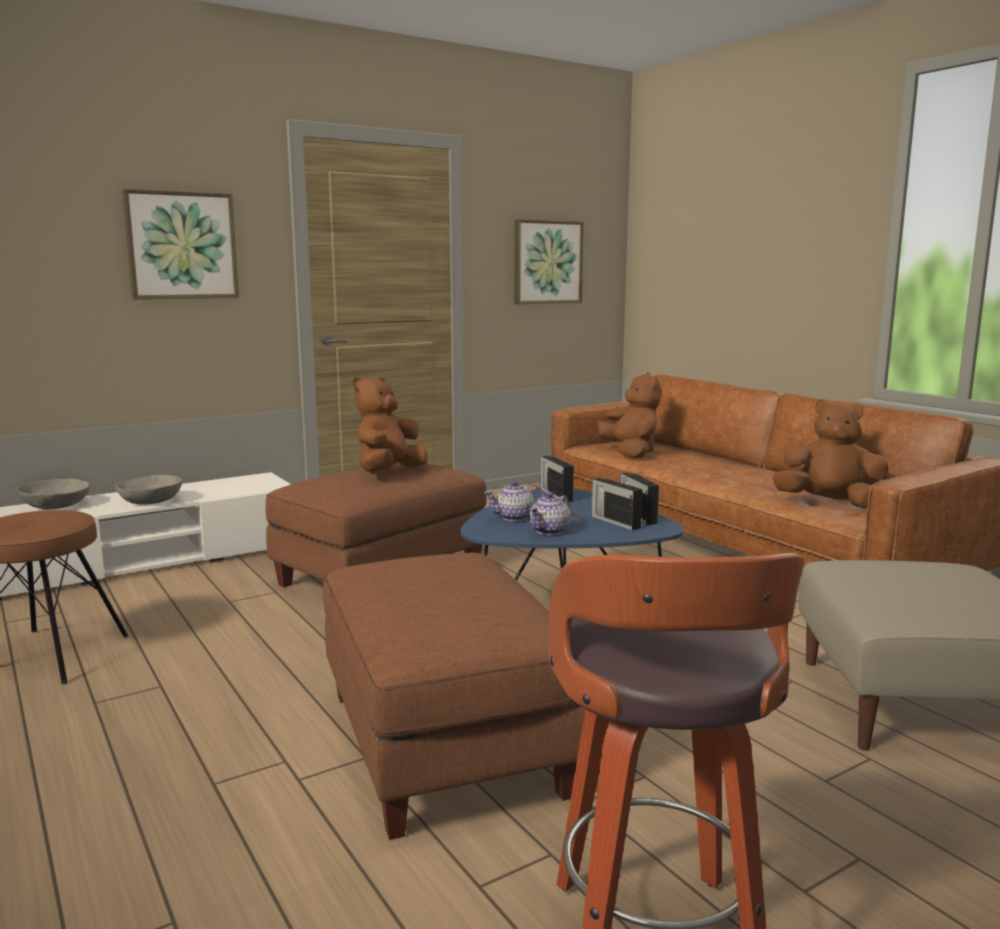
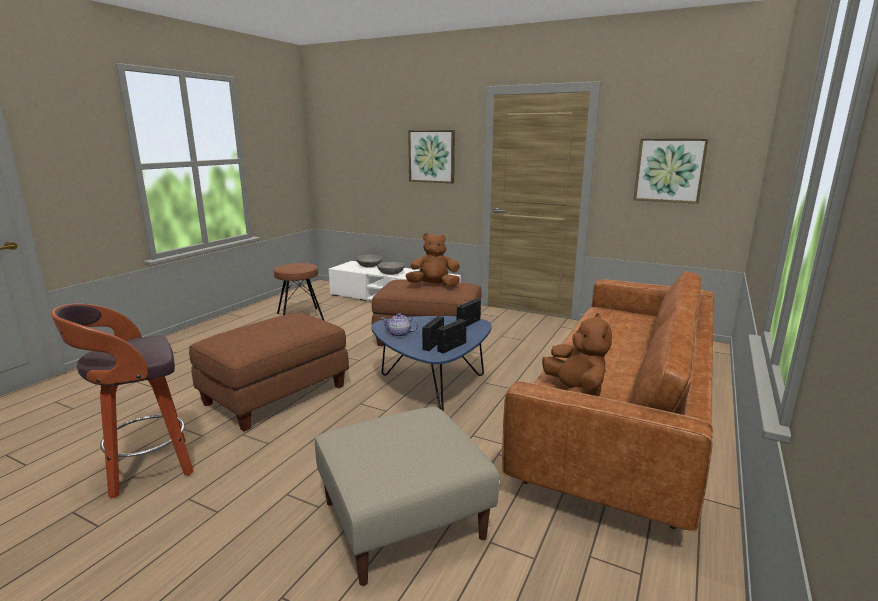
camera: 60 degrees right, 5 degrees up
(515, 517) = (414, 324): teapot -> none
(630, 453) = (608, 322): brown plush toy -> none

